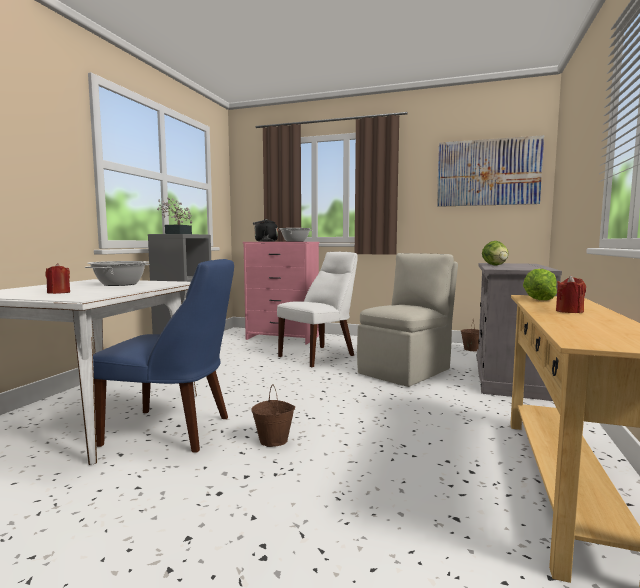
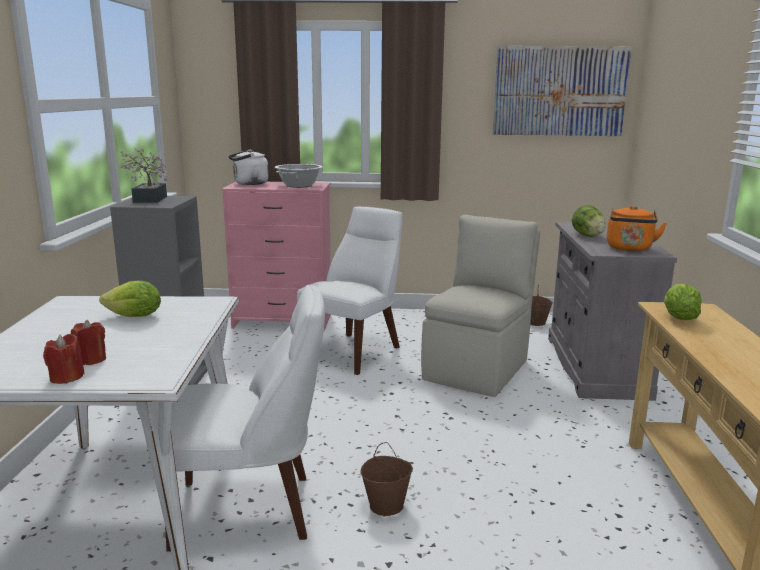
camera: 15 degrees left, 10 degrees up
(120, 284) = (135, 317): cooking pot -> lettuce
(173, 431) = (251, 510): blue chair -> white chair
(264, 241) = (249, 183): black kettle -> white kettle
(523, 268) = (629, 249): none -> orange kettle
(569, 311) = (728, 348): red candle -> red candle (66, 377)

